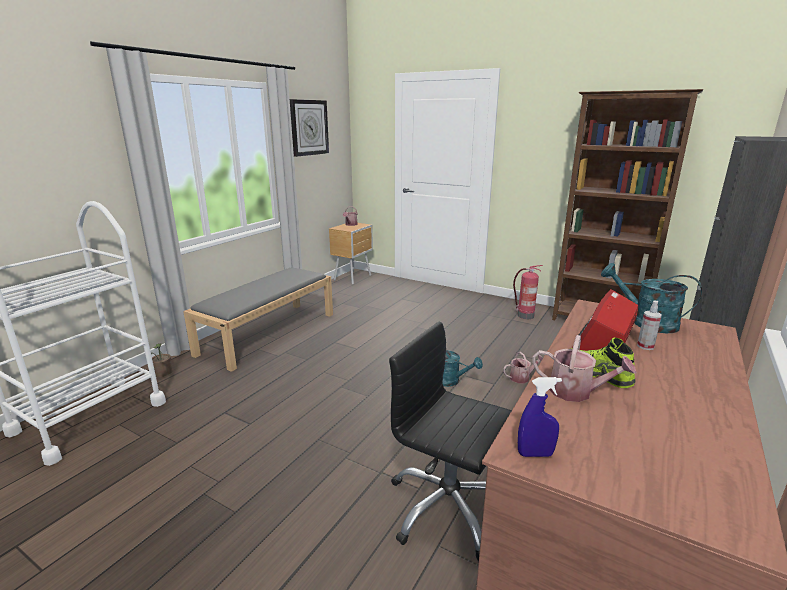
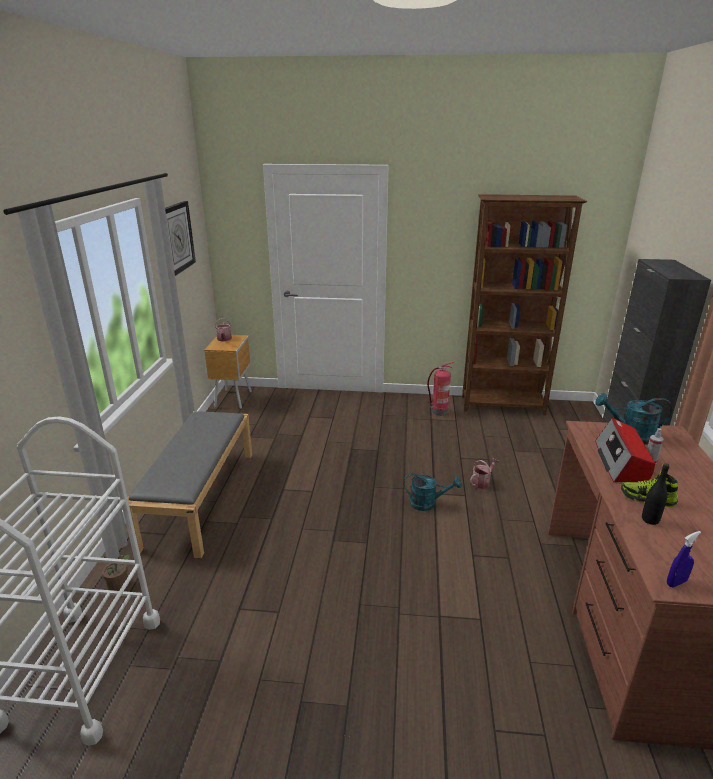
camera: 25 degrees left, 5 degrees up
(447, 508) = (513, 627): black office chair -> none
(576, 392) = (650, 520): watering can -> black bottle

